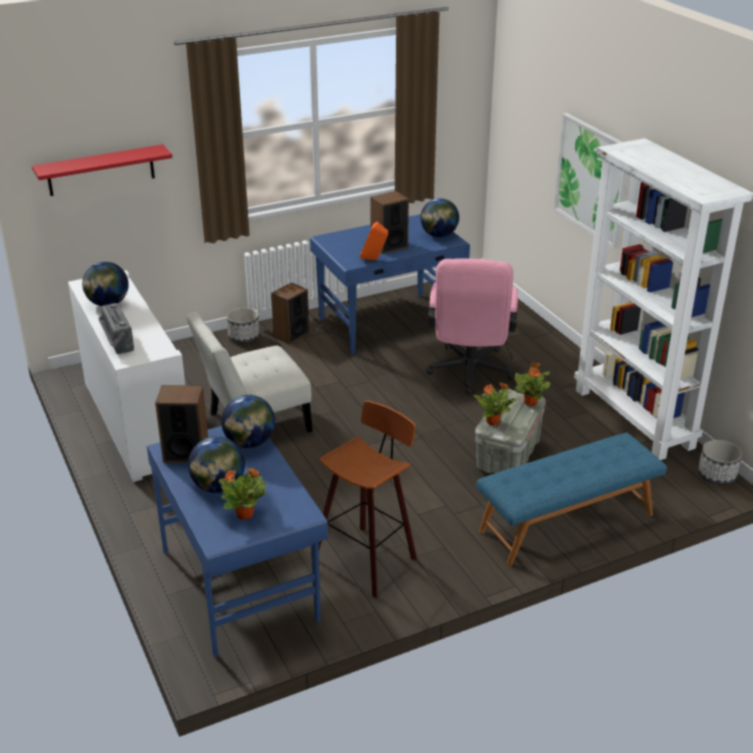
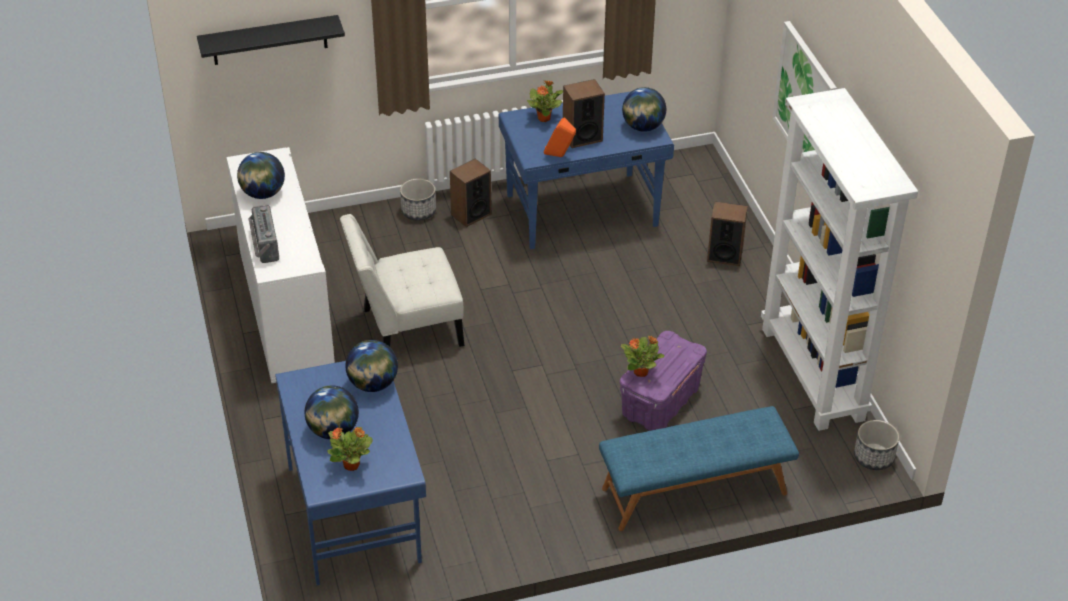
camera: 10 degrees right, 10 degrees up
(101, 170) = (269, 40): red shelf -> black shelf
(186, 453) = (310, 388): speaker -> speaker (724, 255)
(368, 558) = (483, 502): stool -> none
(469, 374) = (652, 292): pink office chair -> none
(508, 455) = (660, 402): grey storage box -> purple storage box
(530, 402) = (688, 353): potted plant -> potted plant (544, 118)

